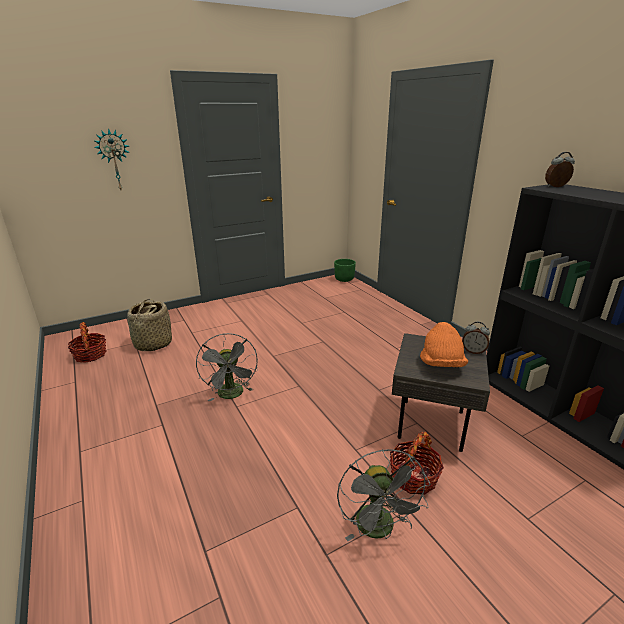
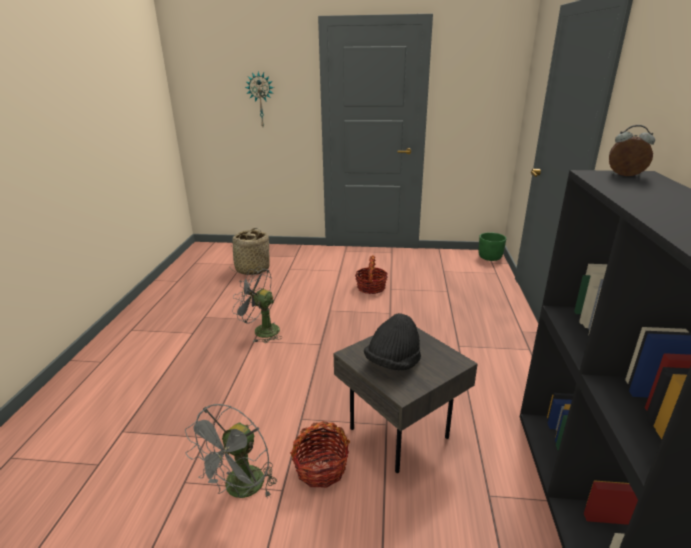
camera: 35 degrees right, 0 degrees up
(90, 355) = (205, 264): basket -> basket (371, 288)
(232, 395) = (261, 330): grey fan -> grey fan turned 90 degrees clockwise
(441, 364) = (393, 363): orange hat -> black hat
(473, 351) = (450, 364): alarm clock -> none

